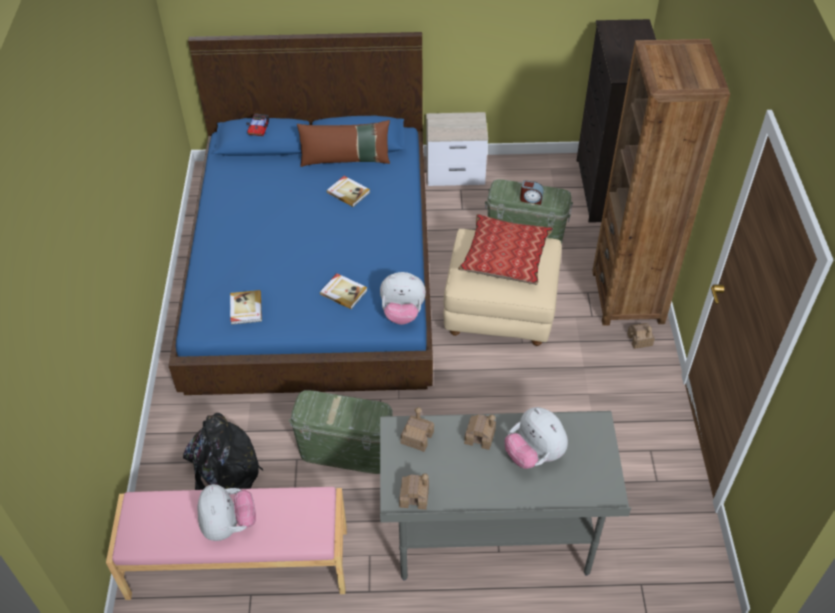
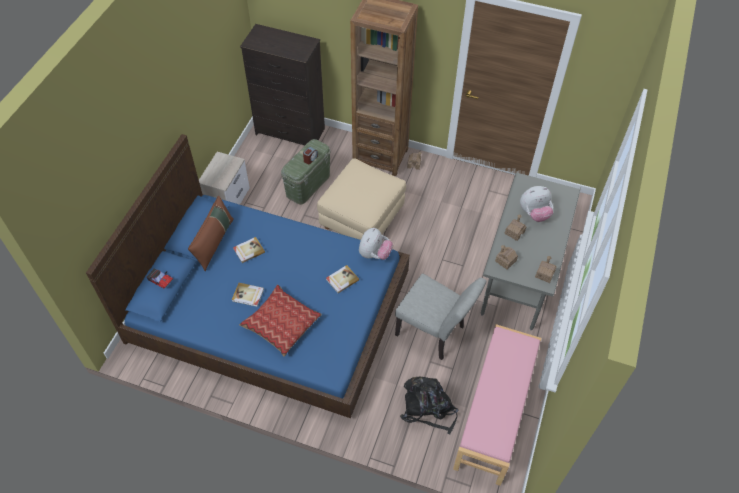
camera: 70 degrees left, 5 degrees up
(228, 525) = (506, 388): plush toy -> none
(245, 309) = (331, 339): book -> book (248, 295)
(345, 452) = (434, 333): green storage box -> grey chair
(505, 256) = (358, 186): pillow -> pillow (281, 324)

